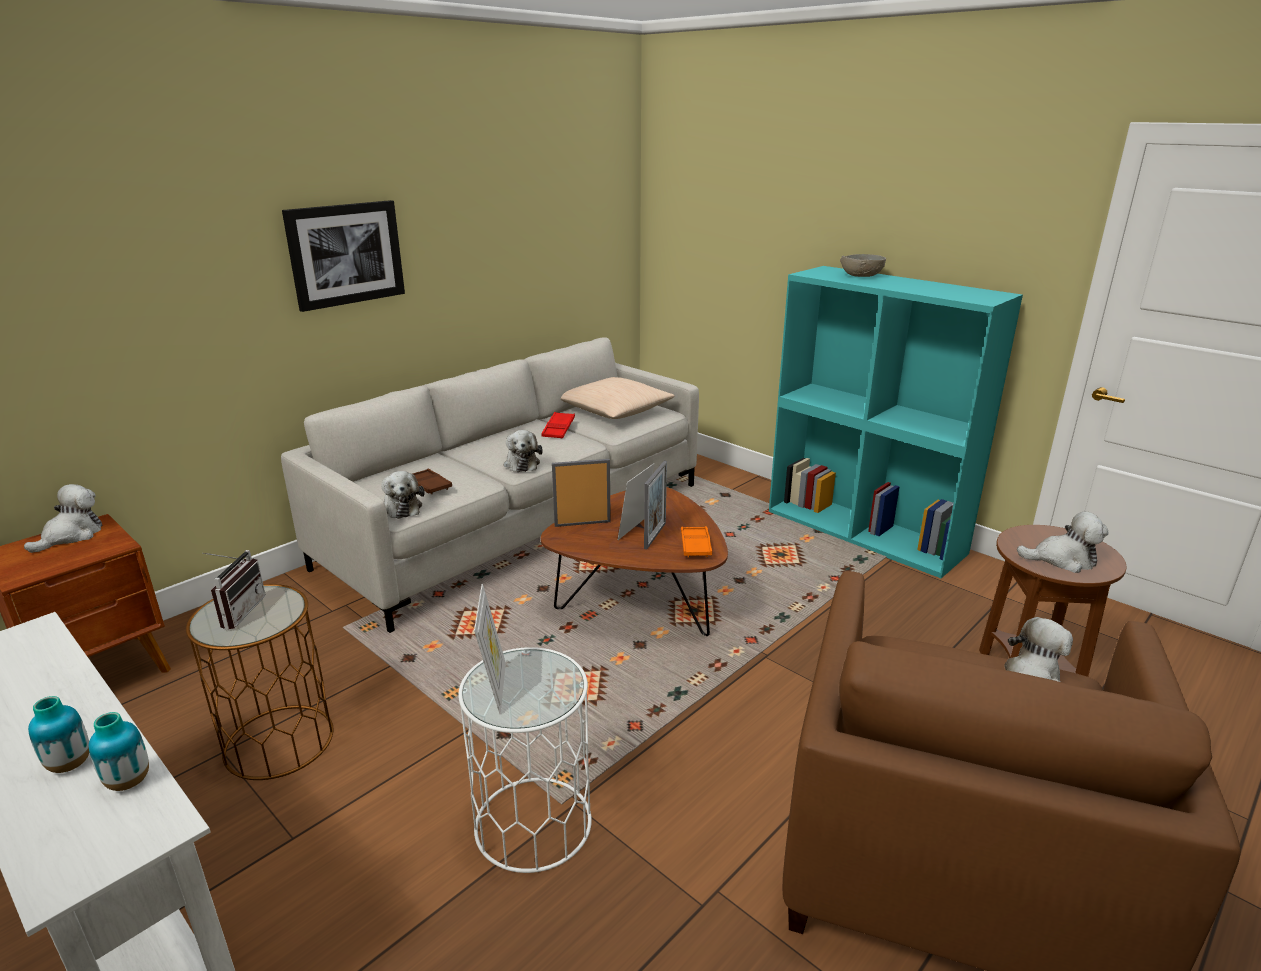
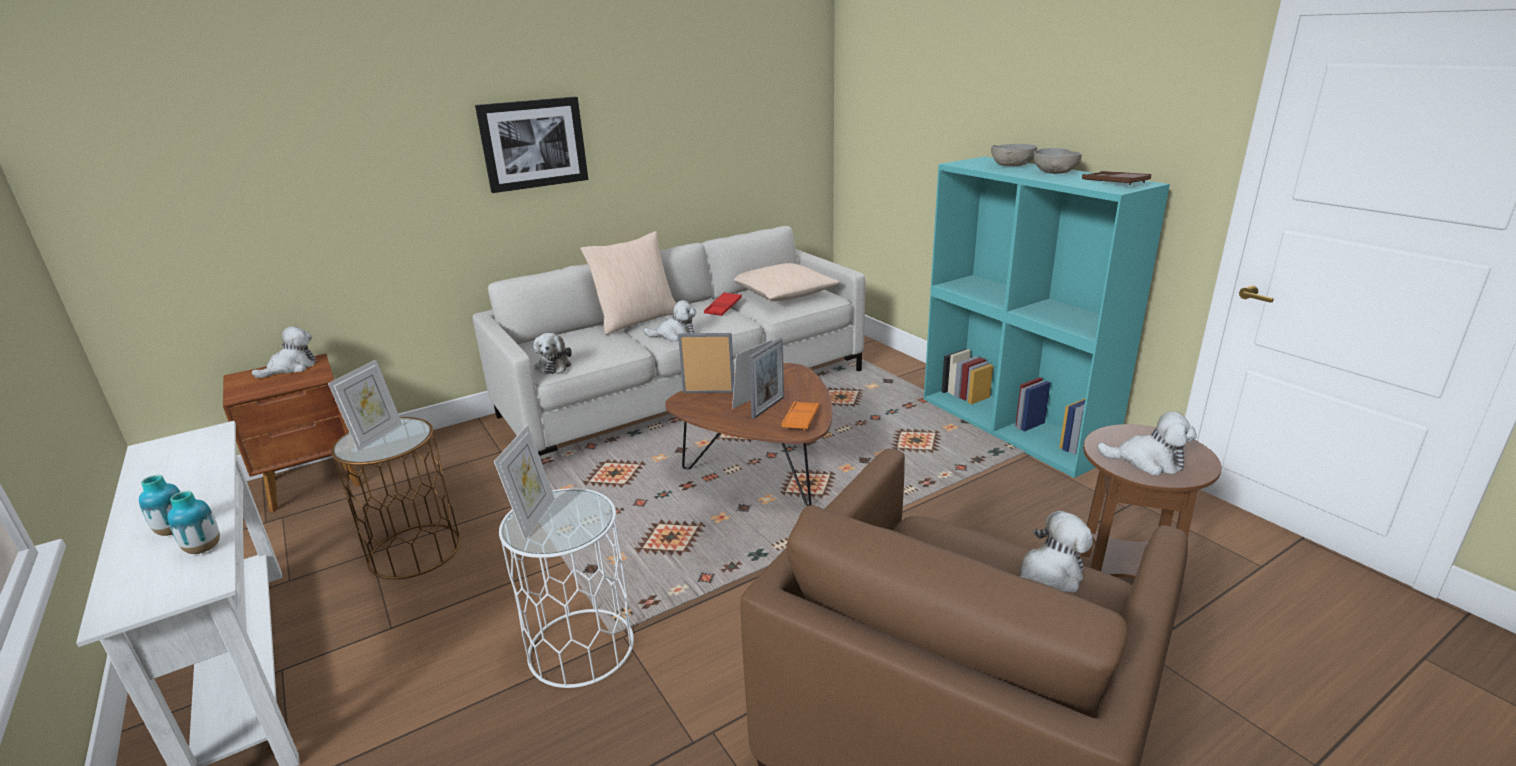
camera: 15 degrees right, 0 degrees up
(237, 611) = (376, 436): radio -> picture frame
(429, 485) = (585, 349): brown tray -> brown tray (1114, 182)
(468, 448) = (636, 320): none -> beige pillow
(522, 463) = (674, 335): plush toy -> plush toy turned 90 degrees counterclockwise
(909, 283) = (1055, 172): none -> grey bowl

